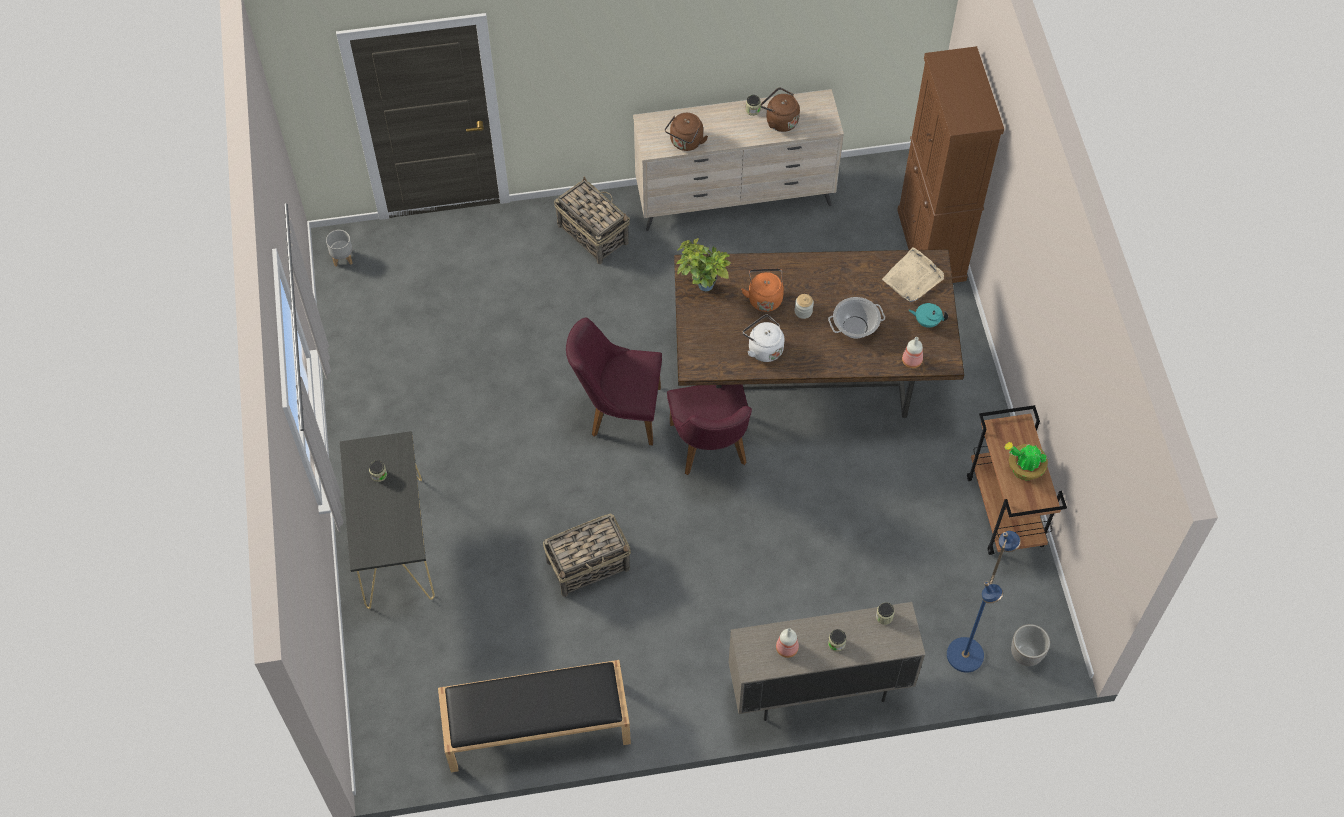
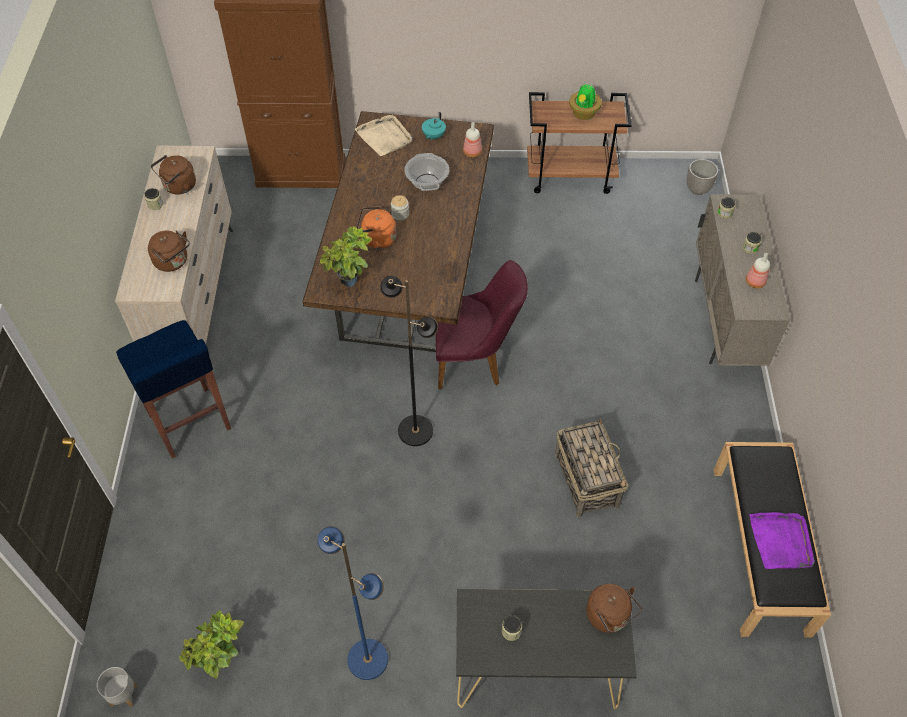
camera: 80 degrees left, 5 degrees down
(375, 315) = (222, 662): none -> potted plant
(399, 546) = (609, 617): none -> brown kettle
(509, 705) = (781, 541): none -> purple tray
(592, 233) = (190, 423): basket -> blue stool
(618, 411) = (415, 430): purple chair -> black floor lamp
(763, 348) = (434, 249): white kettle -> none
(966, 655) = (696, 223): blue floor lamp -> blue floor lamp (368, 658)

